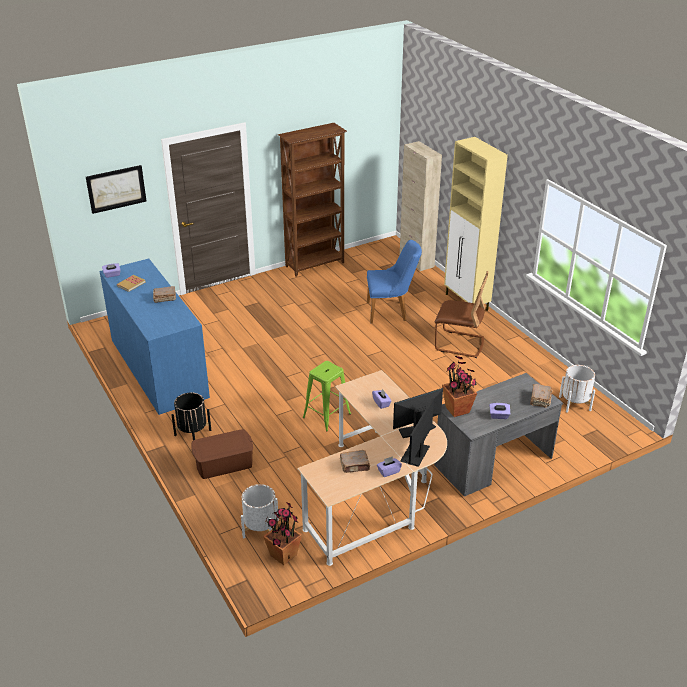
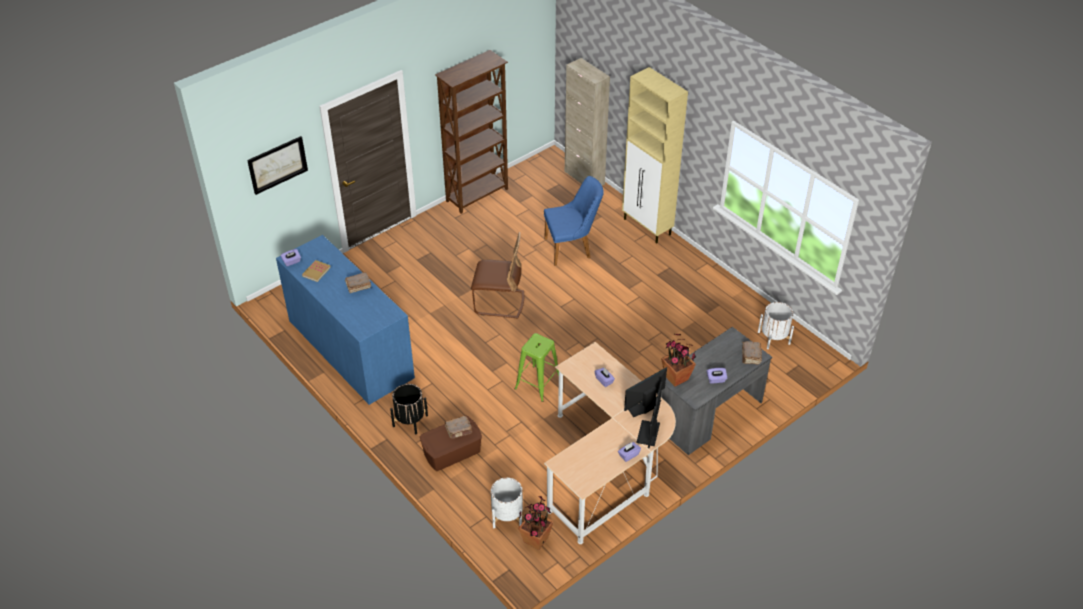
camera: 10 degrees left, 10 degrees up
(355, 466) = (596, 453): brown book -> brown book (459, 430)
(459, 344) = (650, 281): brown chair -> brown chair (499, 303)

